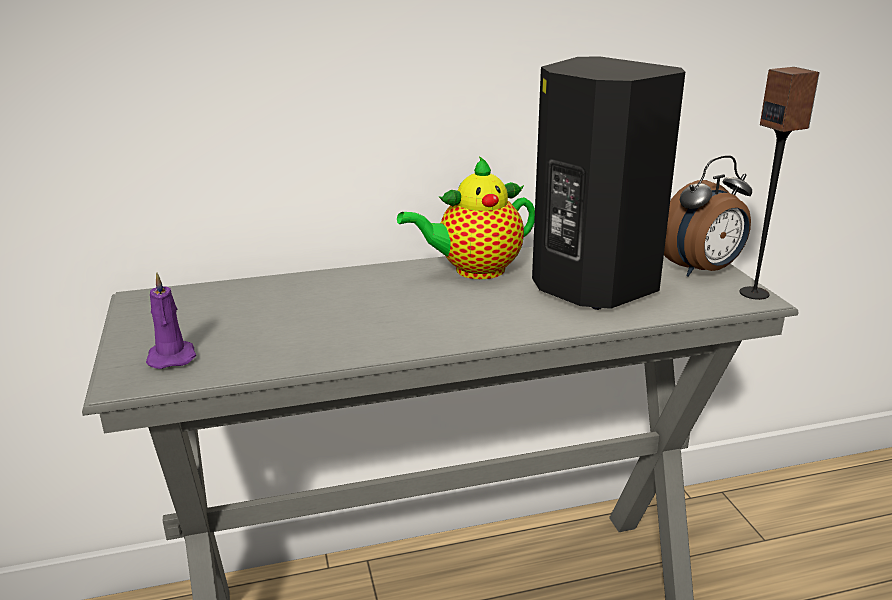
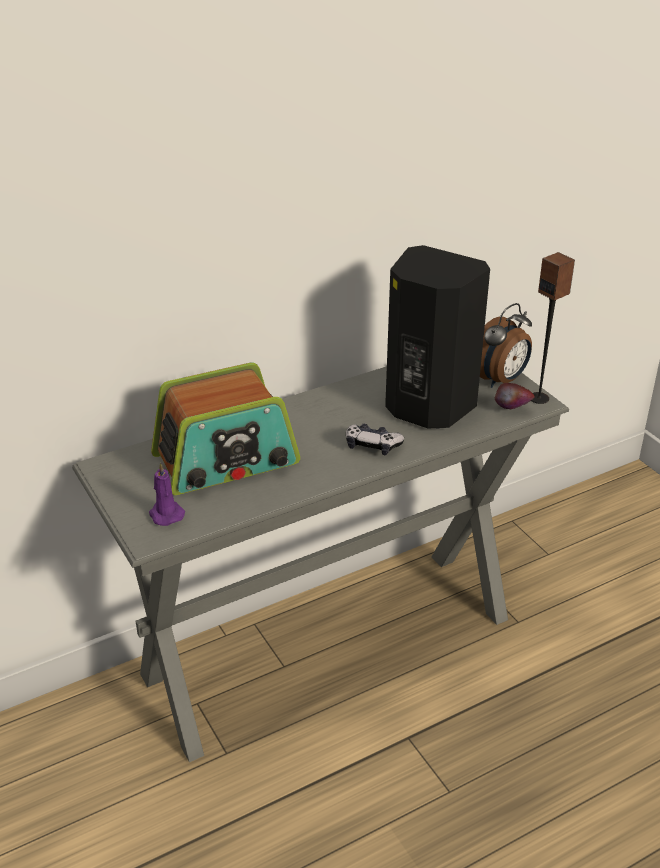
camera: 15 degrees left, 10 degrees up
(294, 310) = (226, 460): none -> radio
(474, 270) = (338, 402): teapot -> none
(495, 317) = (372, 446): none -> game controller
(711, 302) = (512, 410): none -> apple

